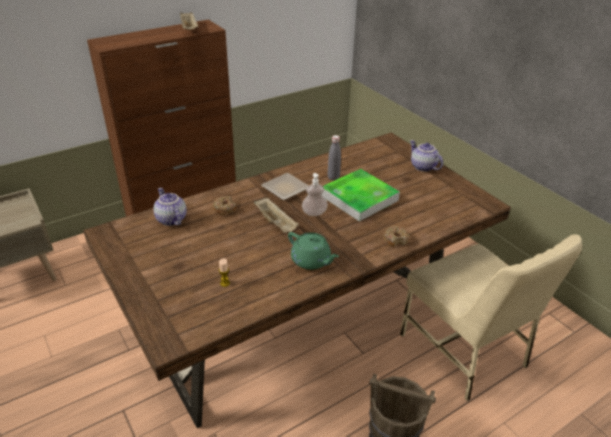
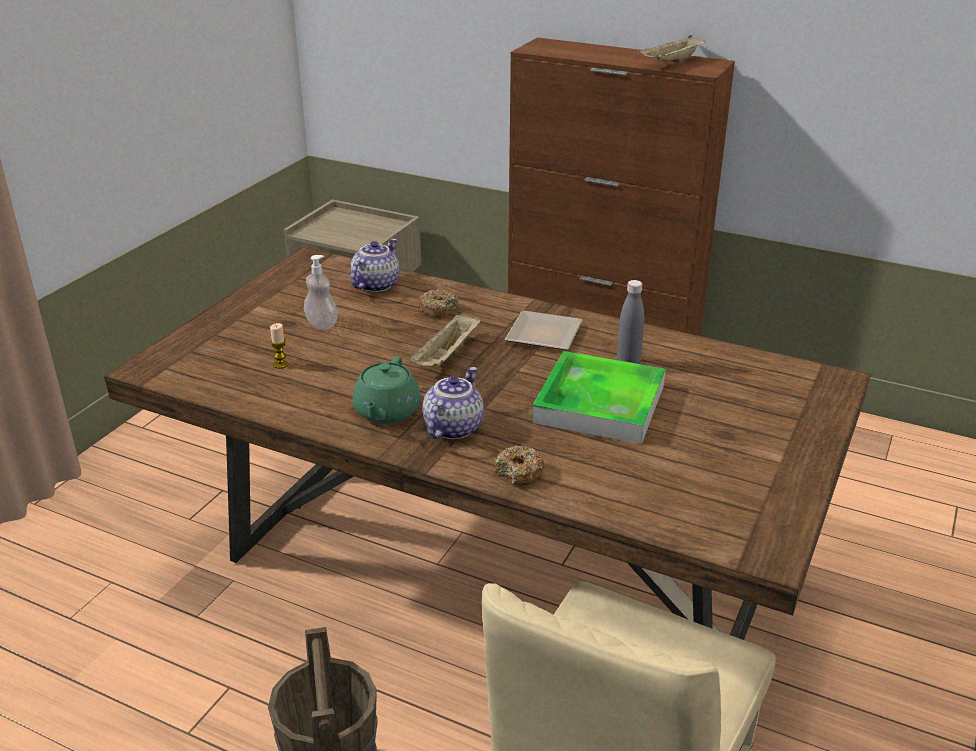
camera: 60 degrees right, 5 degrees down
(314, 213) = (508, 377): soap dispenser -> soap dispenser (322, 324)
(422, 167) = (794, 440): teapot -> teapot (452, 427)

